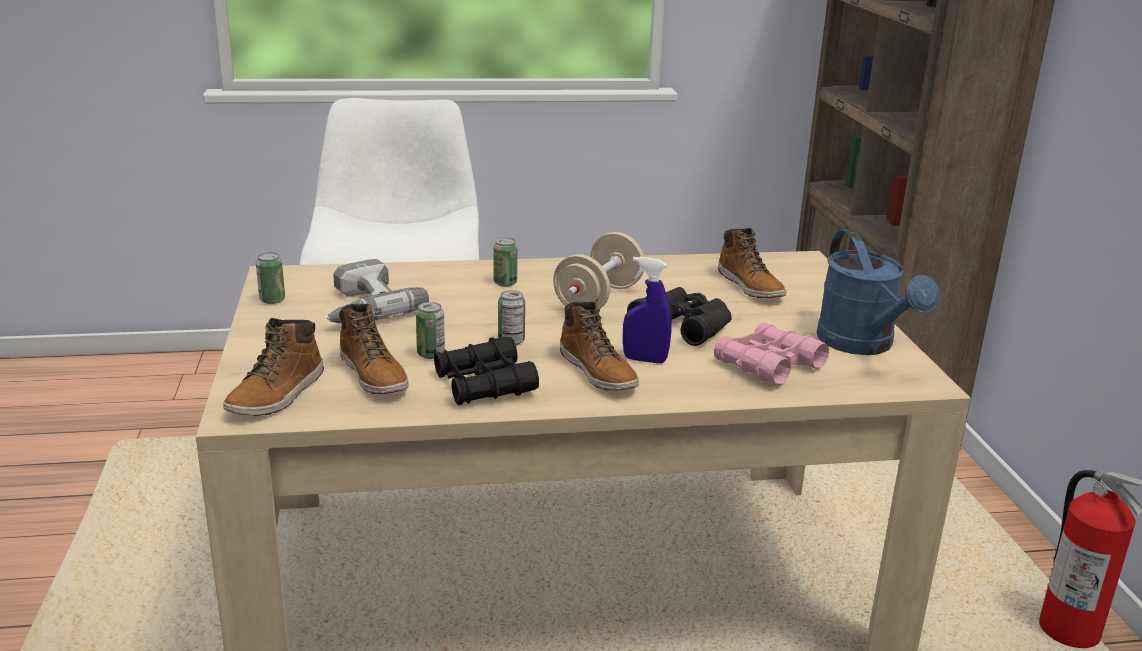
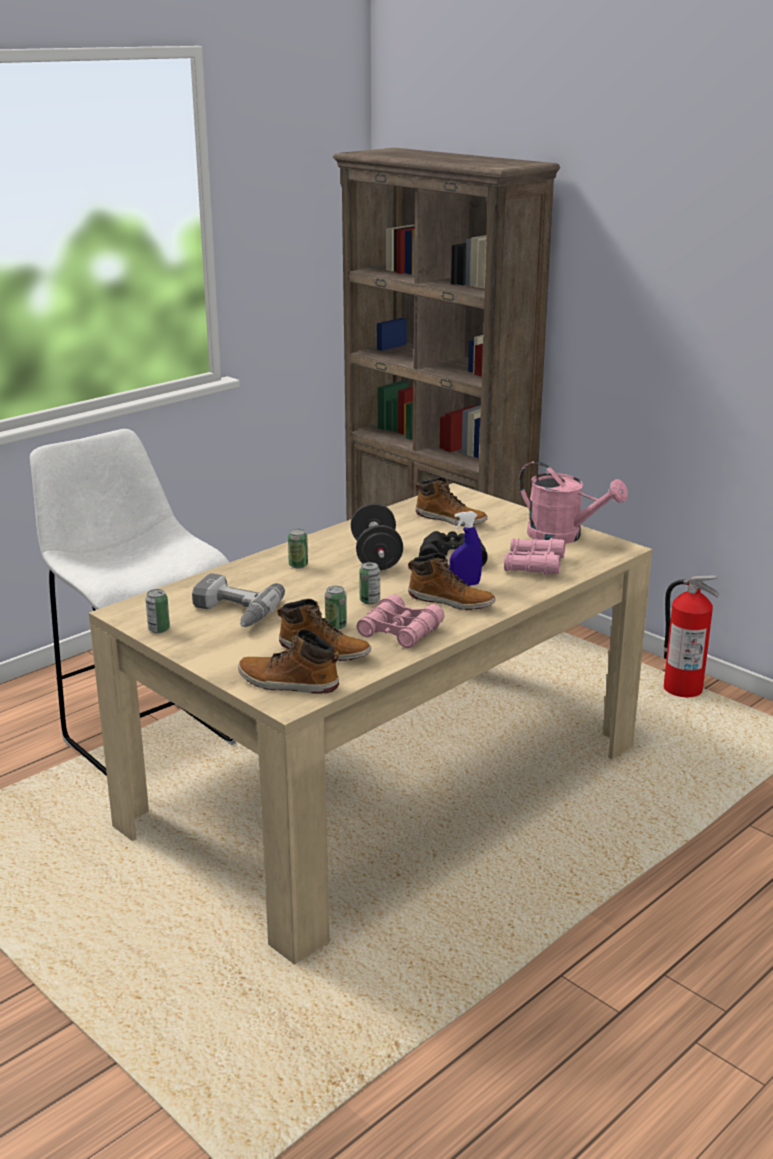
camera: 35 degrees left, 0 degrees up
(278, 394) = (288, 683): boot -> boot turned 120 degrees clockwise
(484, 384) = (400, 631): black binoculars -> pink binoculars
(598, 299) = (376, 557): beige dumbbell -> black dumbbell
(863, 345) = (563, 537): blue watering can -> pink watering can

